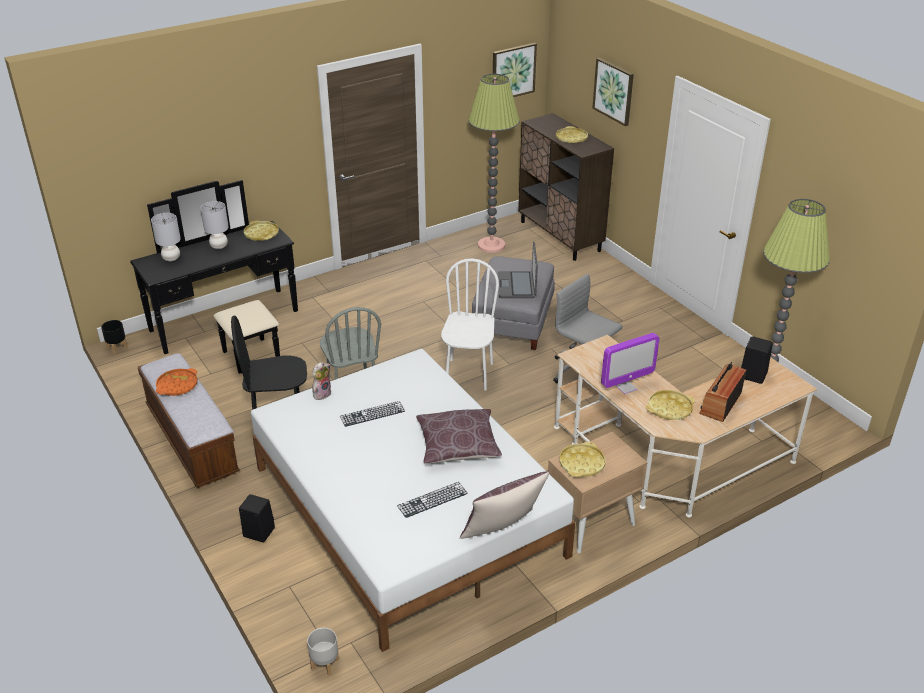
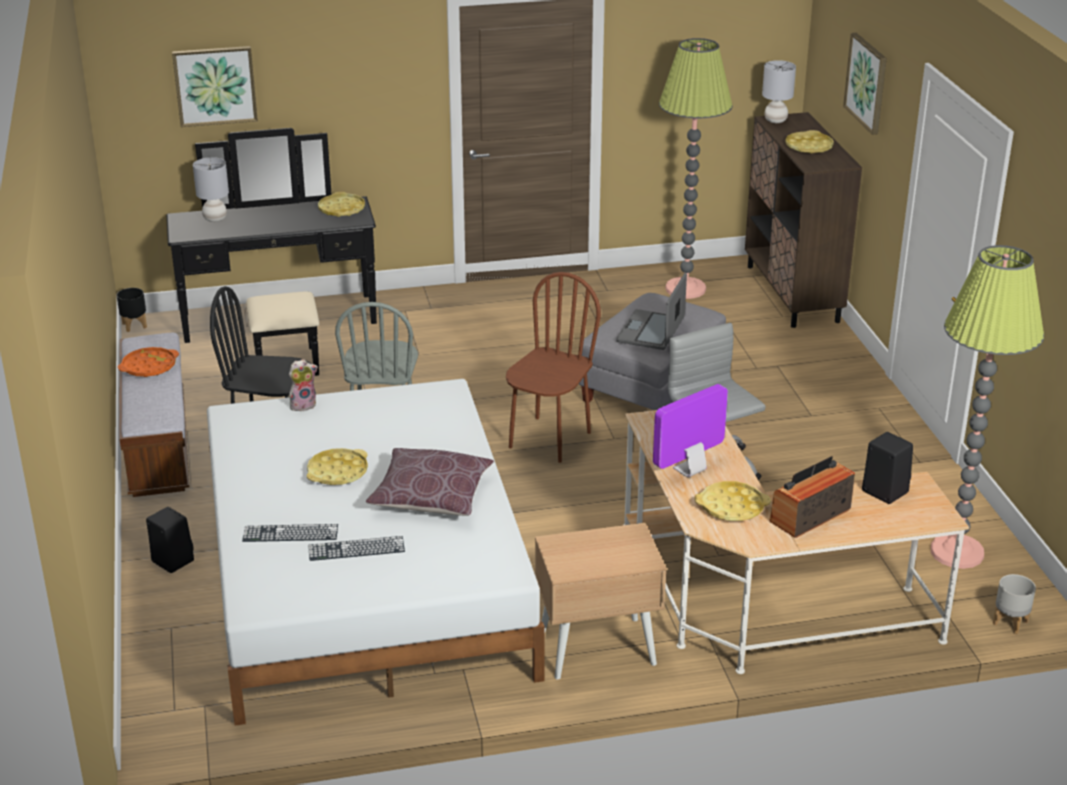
camera: 20 degrees right, 5 degrees down
(219, 246) = (280, 215): grey table lamp -> grey table lamp (775, 121)
(325, 664) = (160, 721): grey planter -> grey planter (1010, 623)
(372, 414) = (349, 439): keyboard -> keyboard (290, 533)
(468, 375) = (549, 440): white chair -> brown chair
(503, 532) = (418, 603): brown pillow -> none
(513, 71) = (750, 44): picture -> picture (215, 85)
(581, 464) = (575, 550): yellow tray -> yellow tray (337, 472)
(625, 387) = (689, 470): monitor -> monitor turned 150 degrees clockwise

